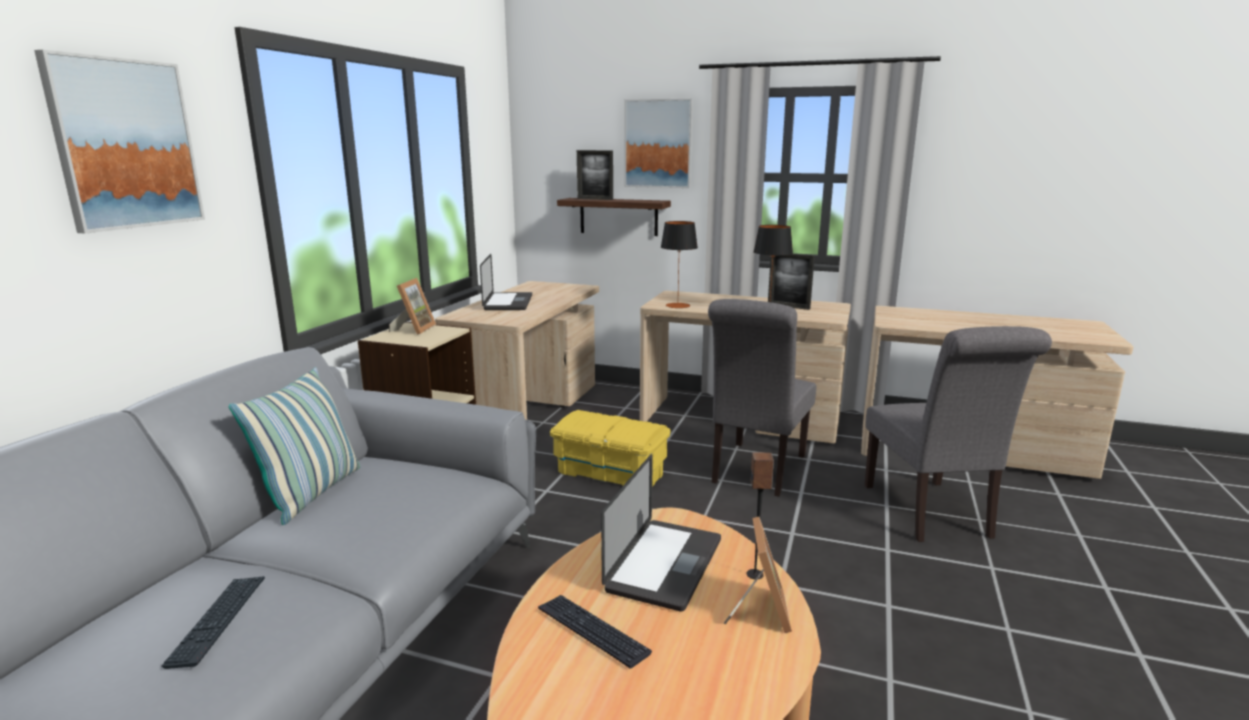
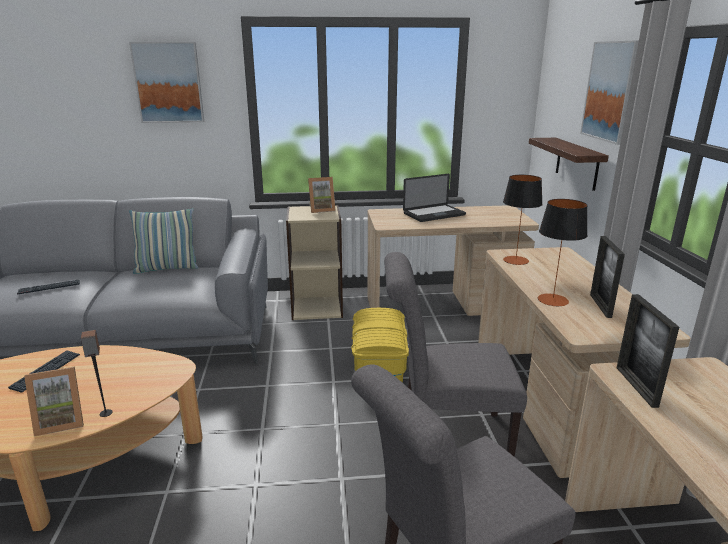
camera: 65 degrees right, 5 degrees up
(595, 199) = (557, 142): picture frame -> picture frame (636, 386)
(664, 565) = (116, 378): laptop -> none

